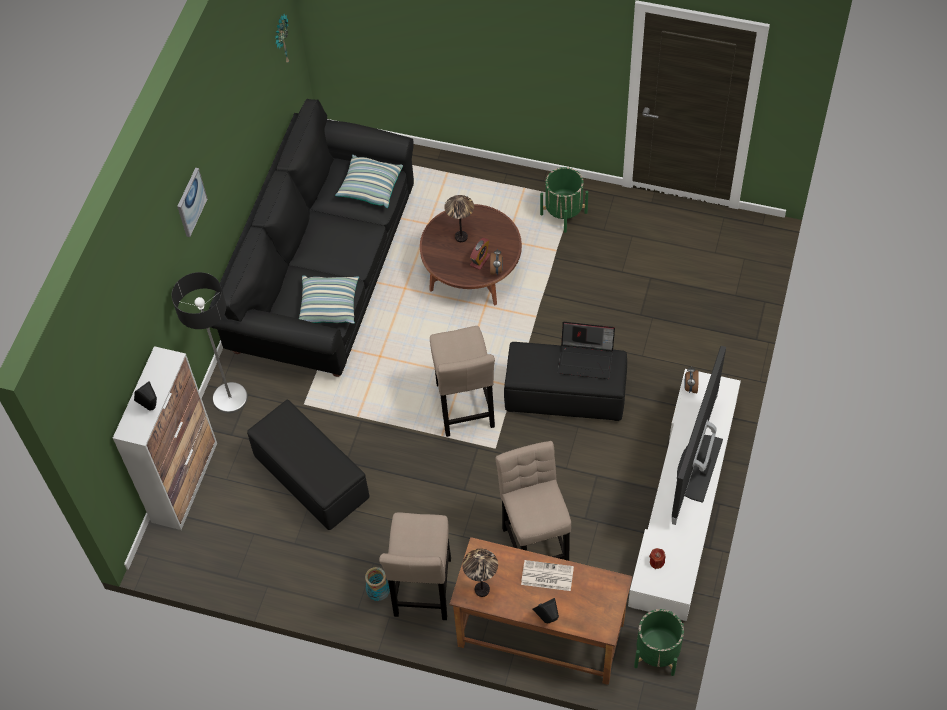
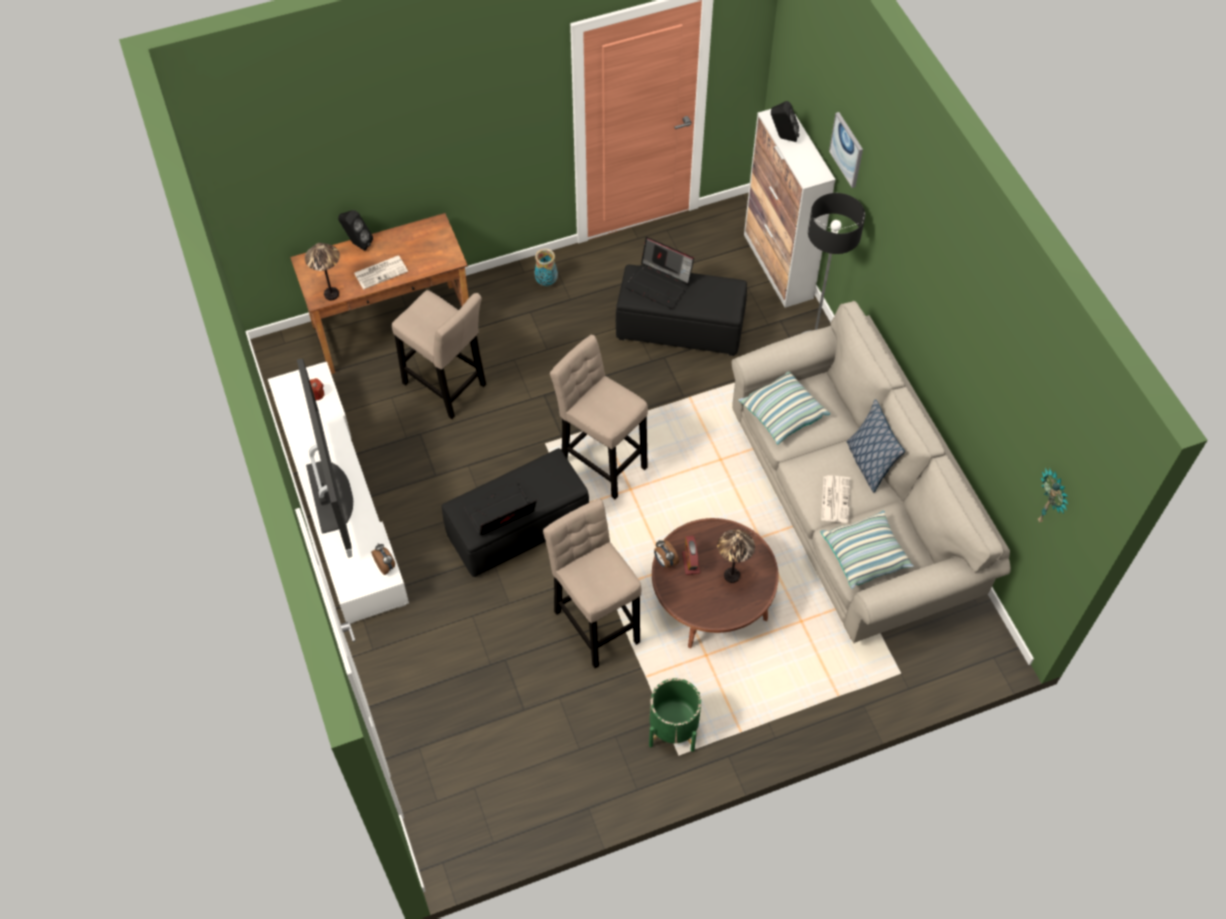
camera: 140 degrees right, 0 degrees up
(191, 202) = (914, 242): picture -> picture (847, 149)
(306, 241) = (868, 463): none -> pillow
(315, 468) = (659, 284): none -> laptop
(324, 271) = (851, 506): black sofa -> beige sofa
(352, 231) = (835, 498): none -> newspaper
(423, 591) = (512, 303): beige stool -> beige stool (595, 621)
(482, 589) = (427, 235): table lamp -> table lamp (332, 294)
(657, 653) = (286, 368): green planter -> none

